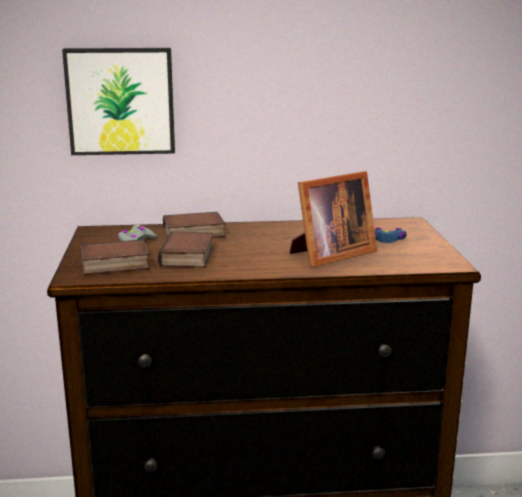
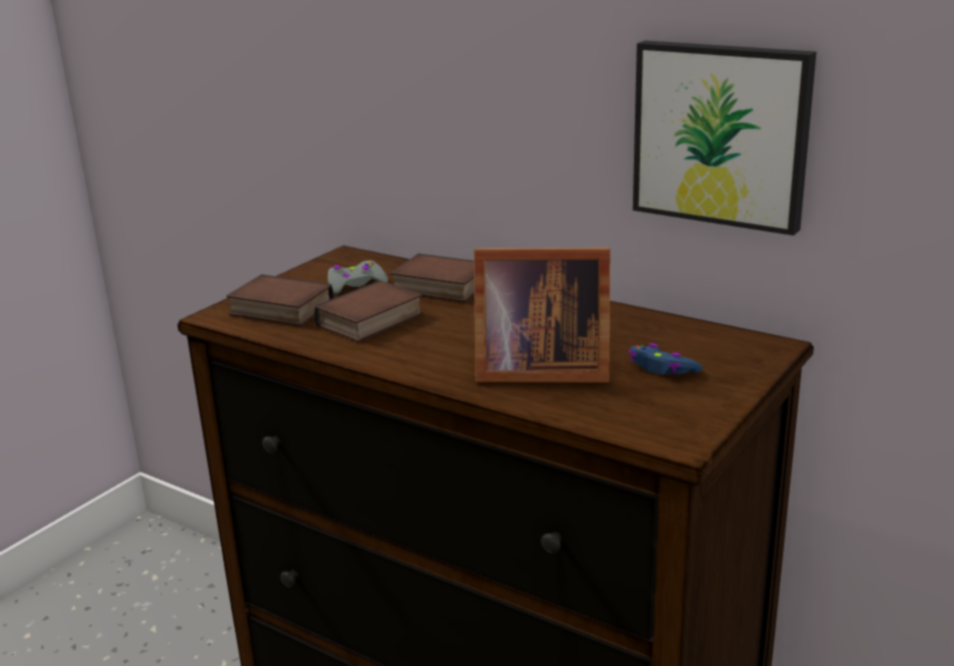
camera: 40 degrees right, 5 degrees up
(121, 101) = (392, 84): picture -> picture (721, 134)

